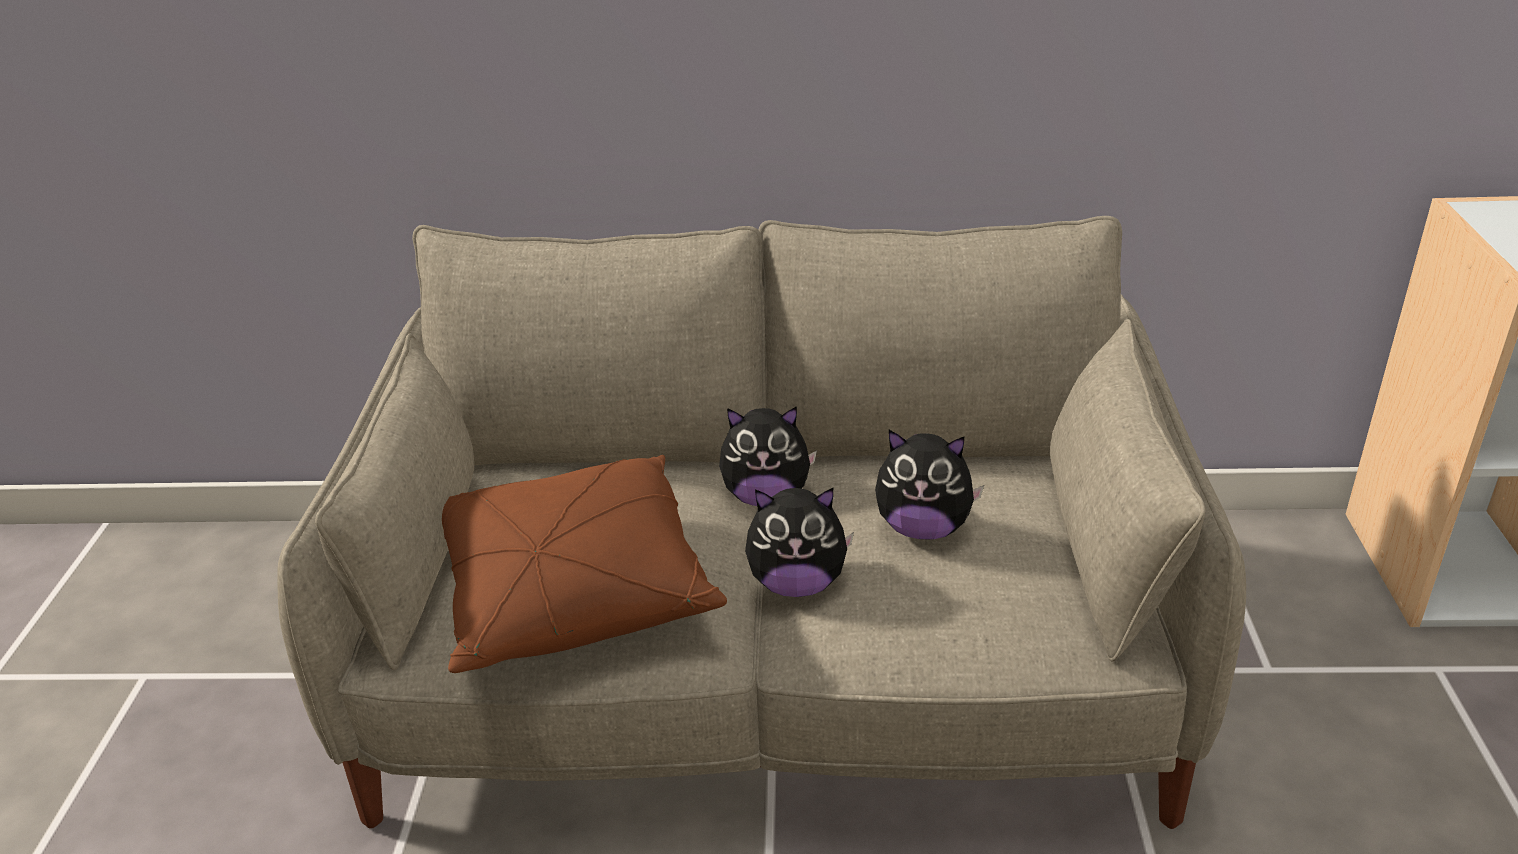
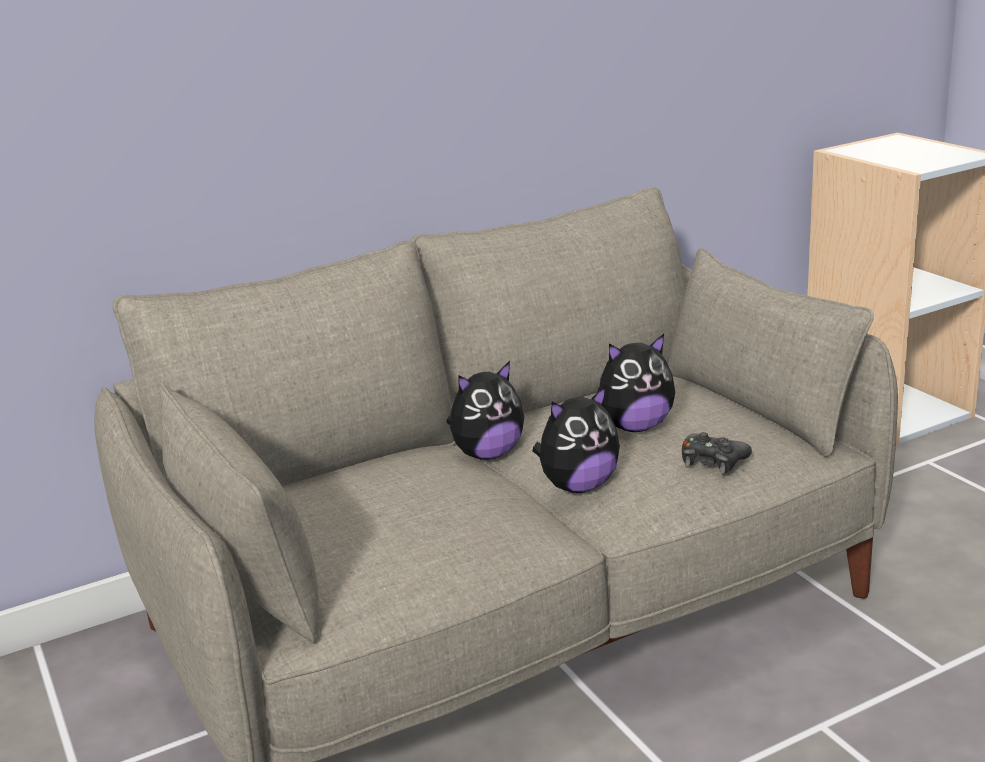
camera: 30 degrees left, 10 degrees down
(574, 590) = (418, 540): brown pillow -> none
(956, 614) = (712, 461): none -> black game controller

